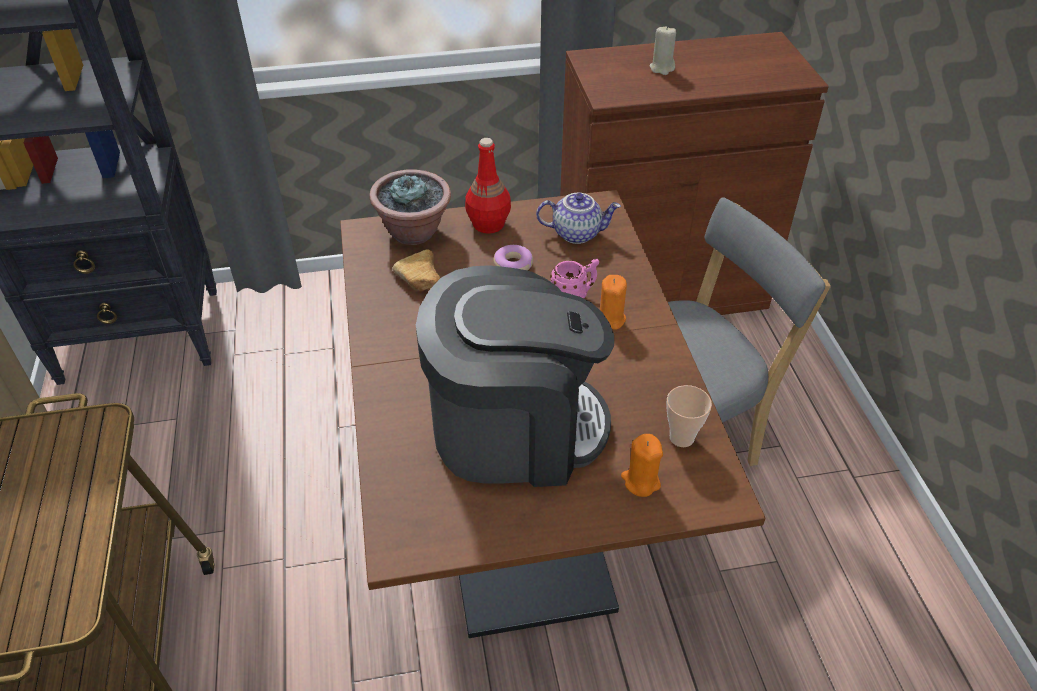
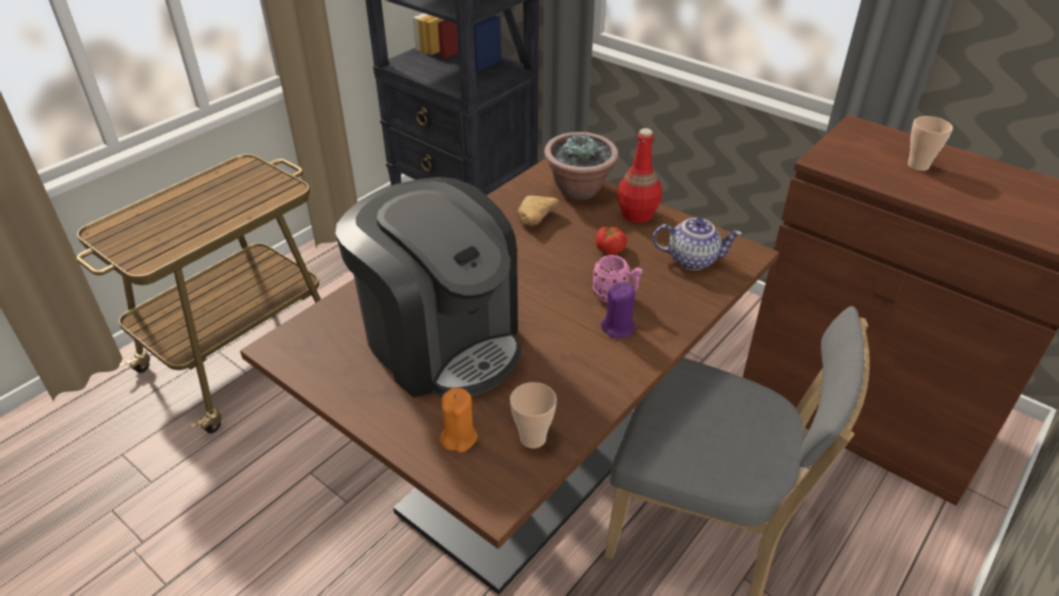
camera: 50 degrees right, 5 degrees down
(513, 264) = (610, 249): donut -> tomato
(577, 233) = (692, 259): teapot -> teapot turned 45 degrees counterclockwise
(610, 319) = (618, 328): orange candle -> purple candle
(662, 68) = (918, 165): beige candle -> cup

